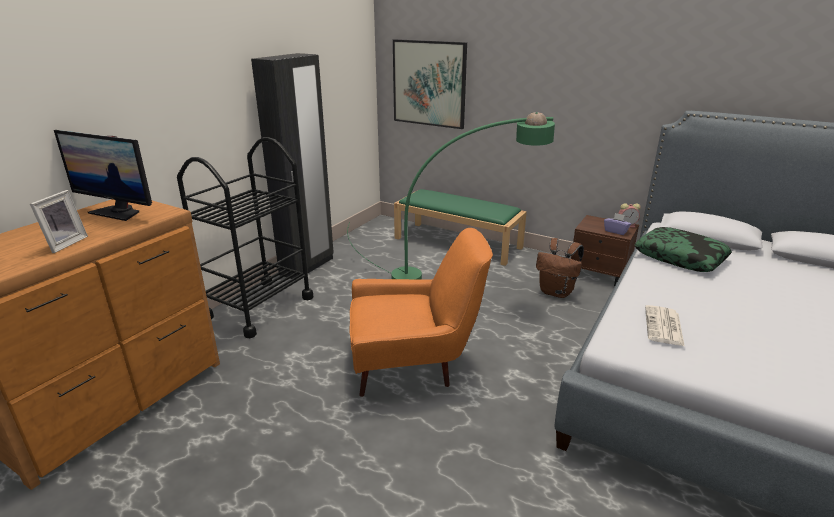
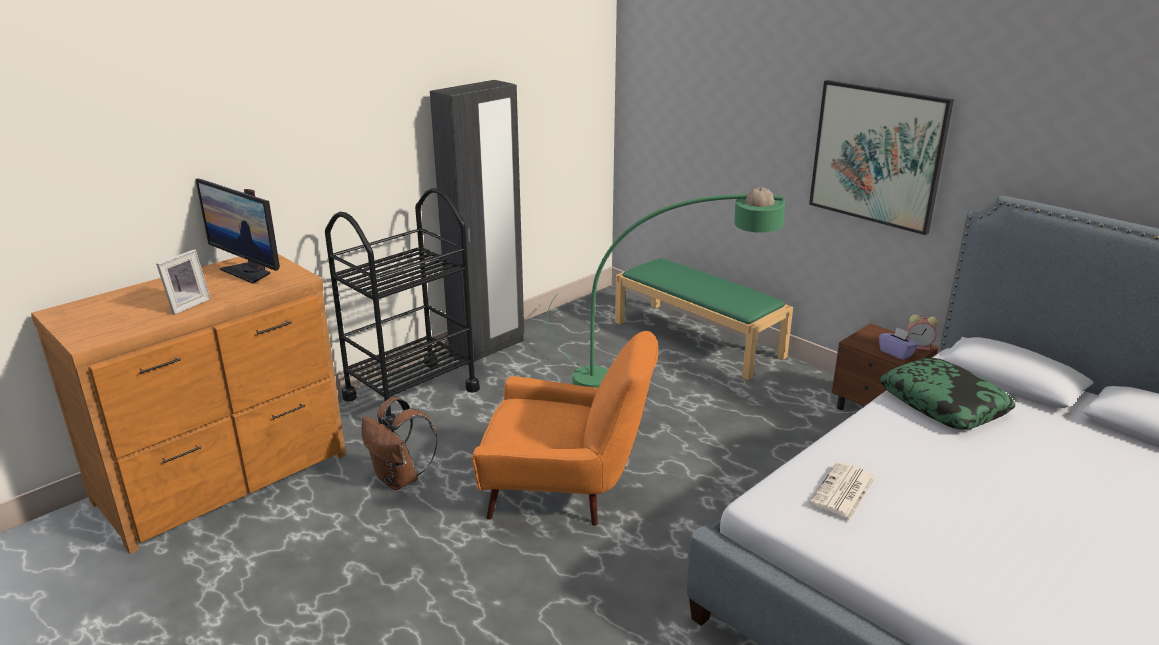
camera: 15 degrees right, 0 degrees up
(429, 83) = (678, 118): picture -> picture (877, 155)
(557, 292) = (801, 427): brown backpack -> brown backpack (400, 479)

